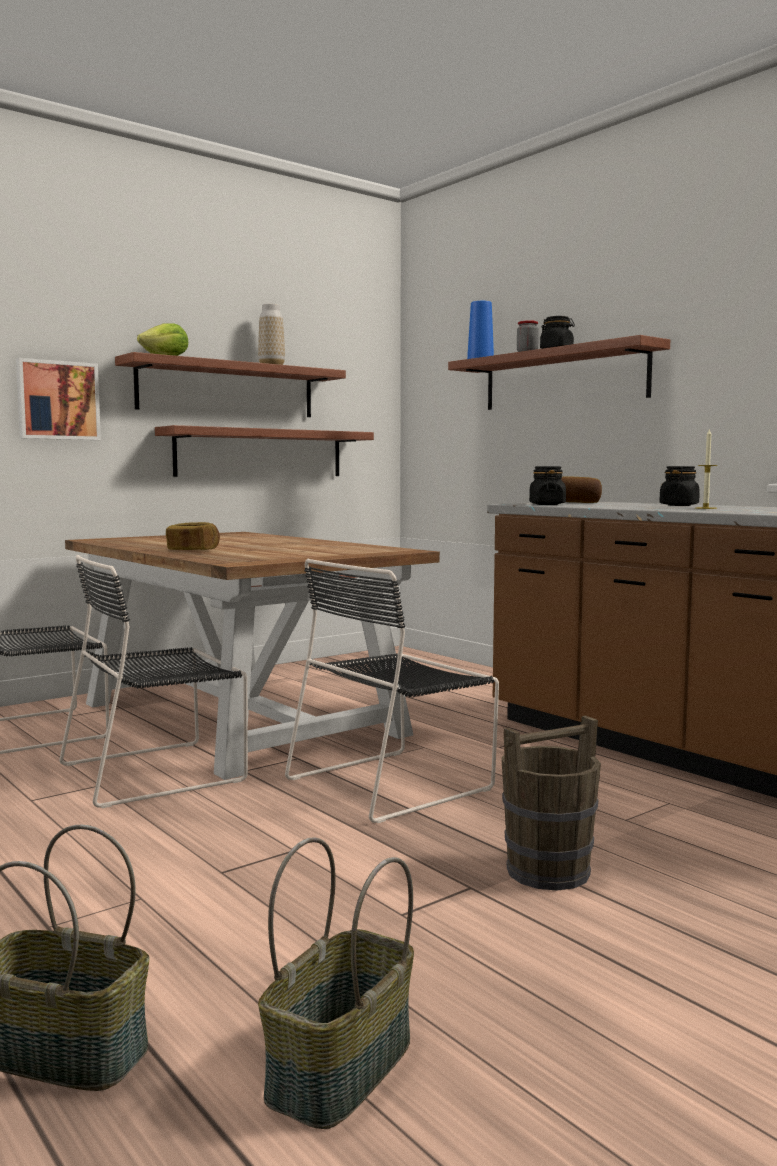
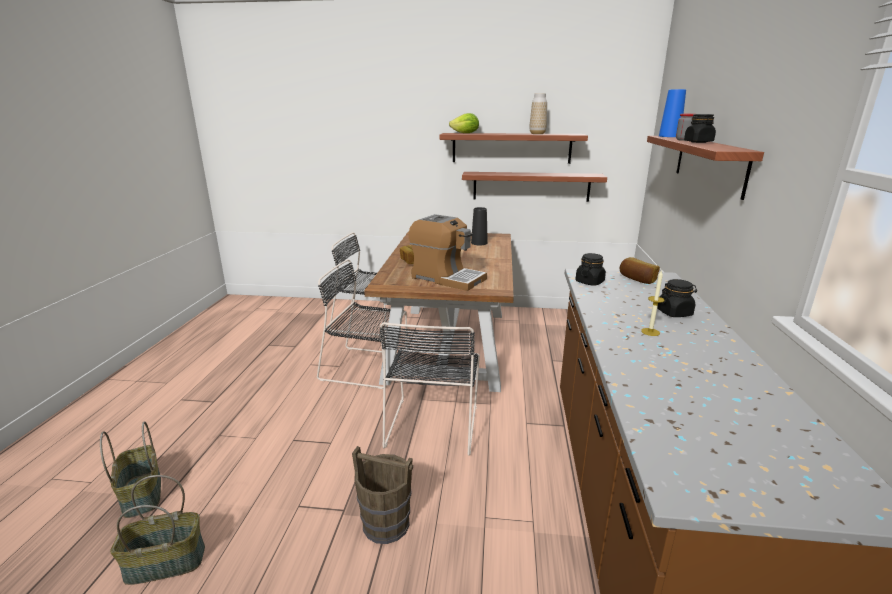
camera: 45 degrees right, 15 degrees up
(57, 400) = (411, 158): picture -> none
(232, 537) = (479, 243): none -> black vase
(307, 552) = (447, 278): none -> coffee machine
(394, 782) = (433, 422): black chair -> black chair turned 90 degrees counterclockwise

